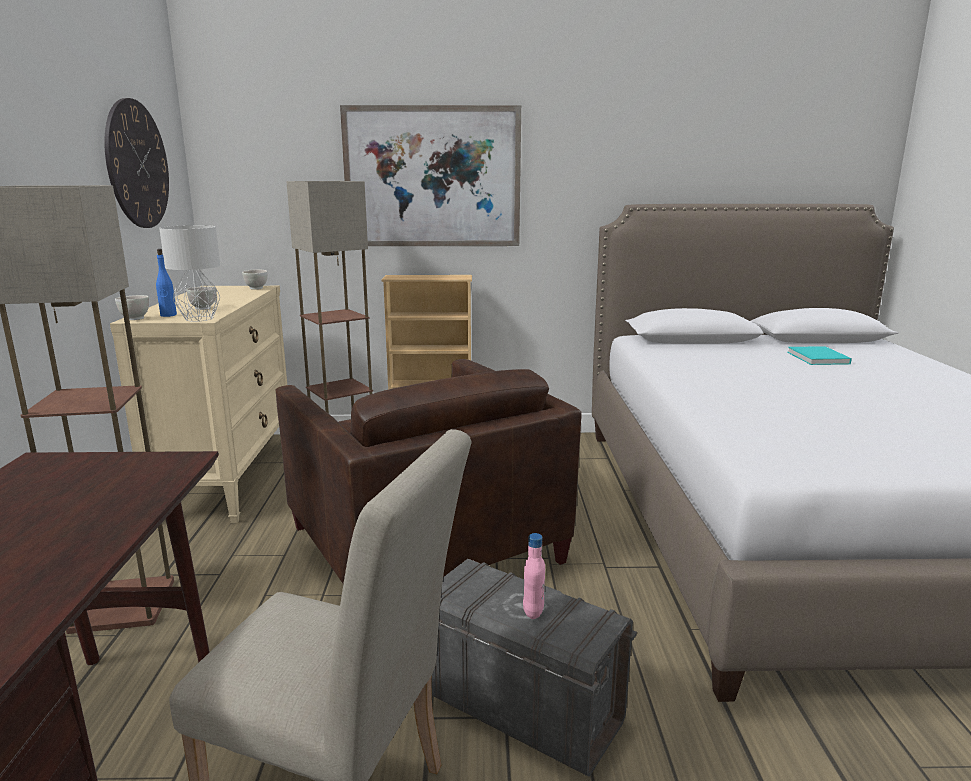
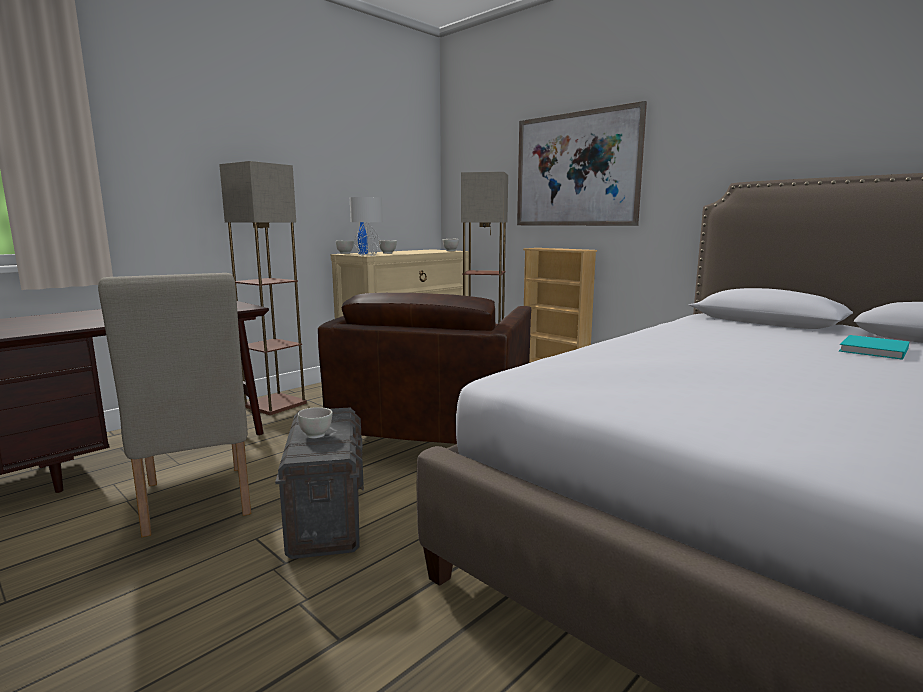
camera: 45 degrees right, 5 degrees down
(137, 164) = (384, 167): wall clock -> none
(533, 611) = (316, 435): pink bottle -> white bowl

